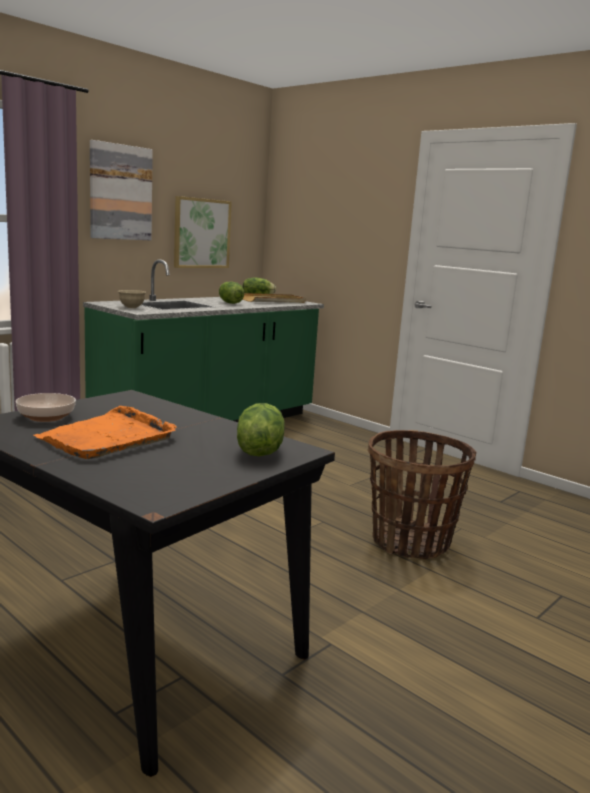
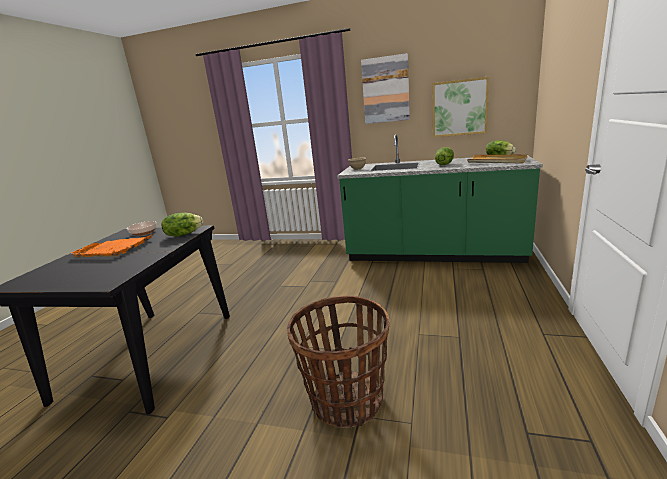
camera: 65 degrees right, 5 degrees up
(258, 451) = (102, 276): lettuce -> lettuce (183, 234)

